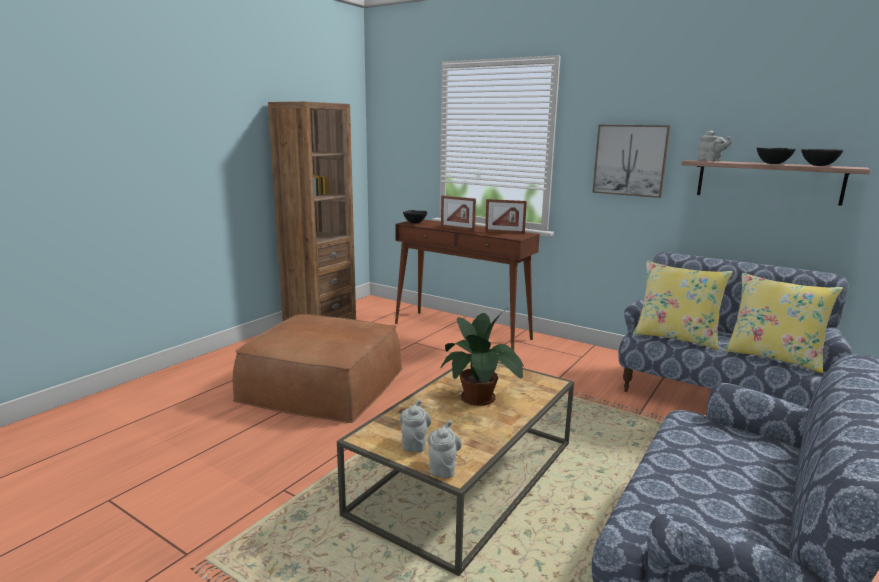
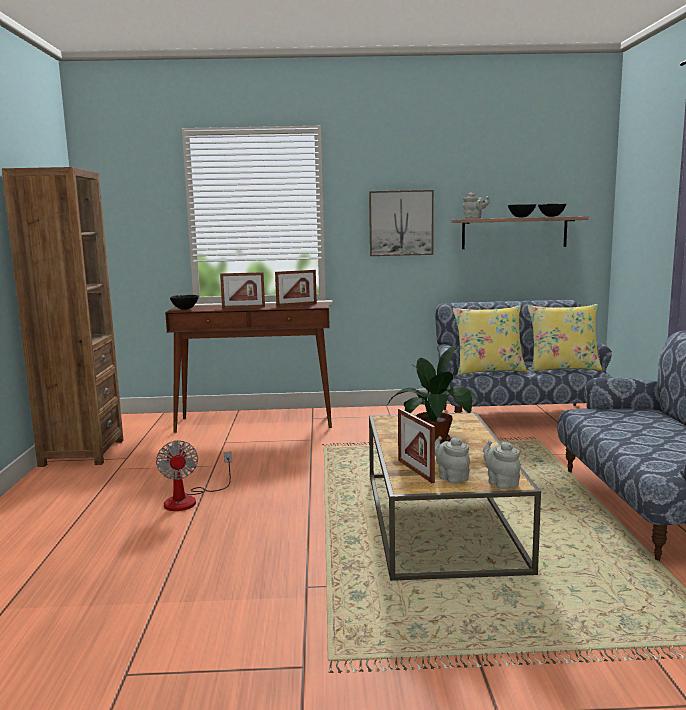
camera: 35 degrees left, 5 degrees down
(323, 384) = (189, 500): brown ottoman -> fan
(400, 424) = (415, 471): none -> picture frame

